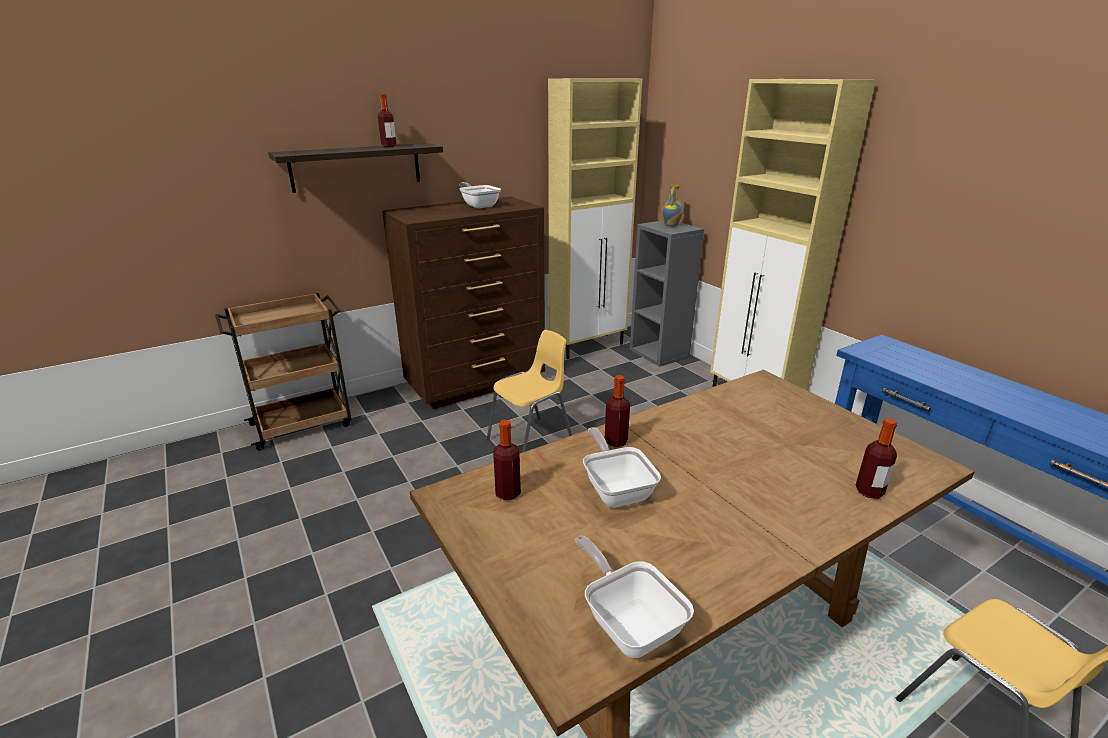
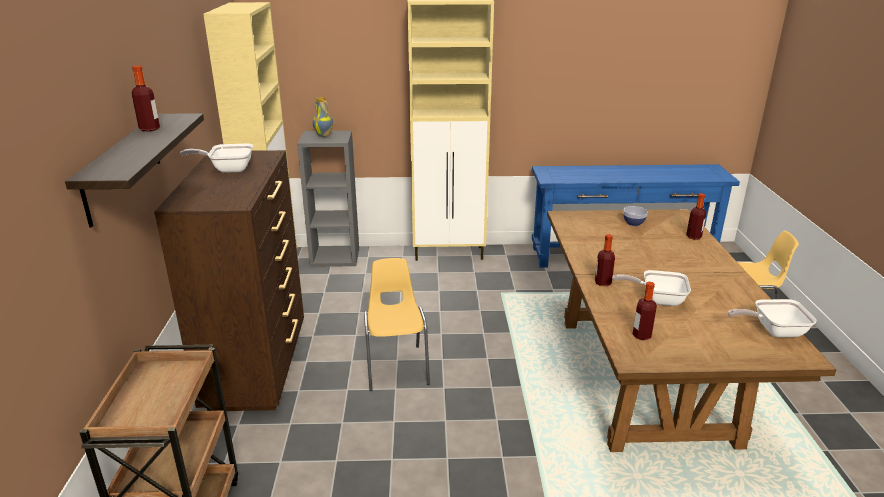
camera: 60 degrees left, 0 degrees up
(828, 431) = (633, 223): none -> bowl

